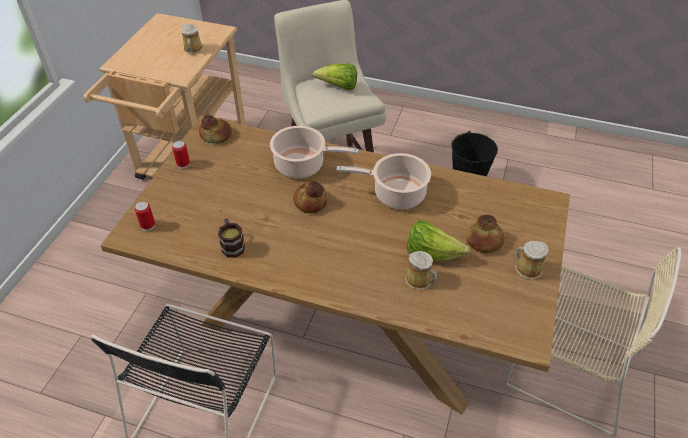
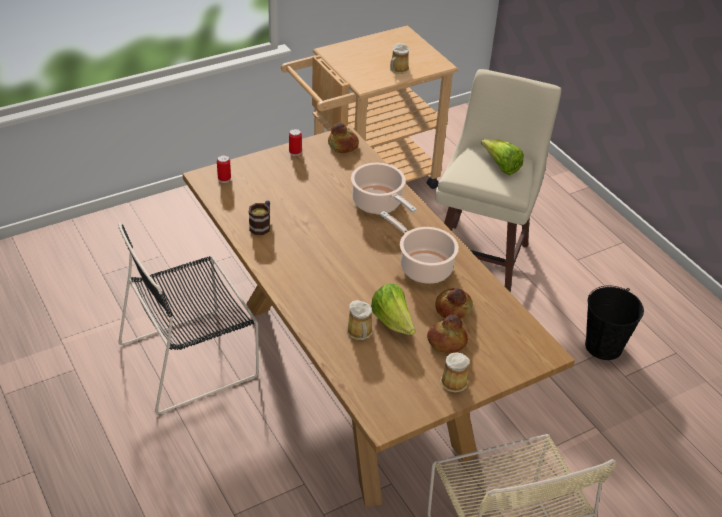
camera: 40 degrees right, 5 degrees down
(310, 202) = (351, 231): bread -> bread (452, 308)

